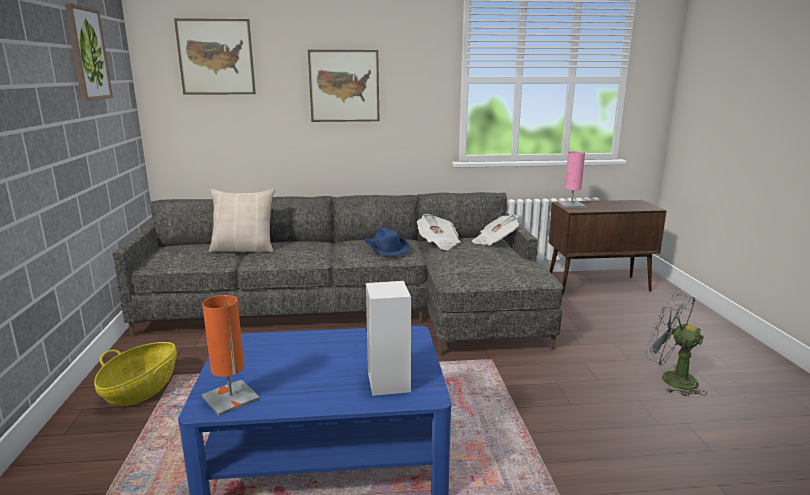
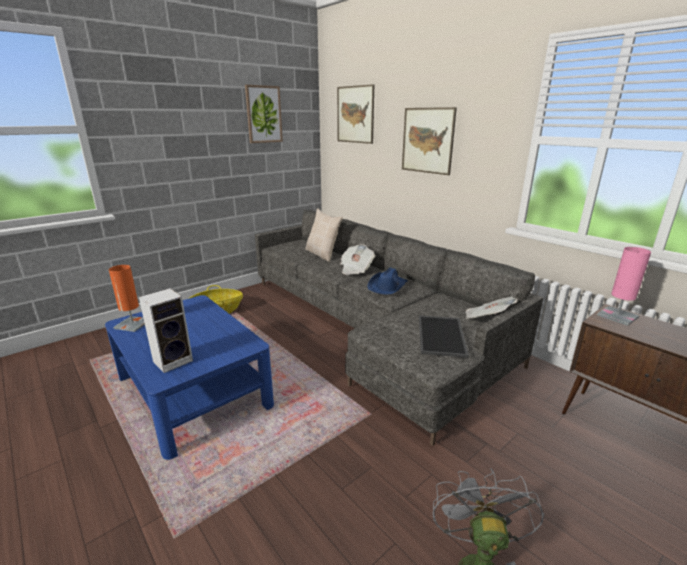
camera: 55 degrees right, 5 degrees up
(438, 243) = (436, 299): newspaper -> newspaper (355, 269)
(502, 260) = (442, 336): none -> tray

